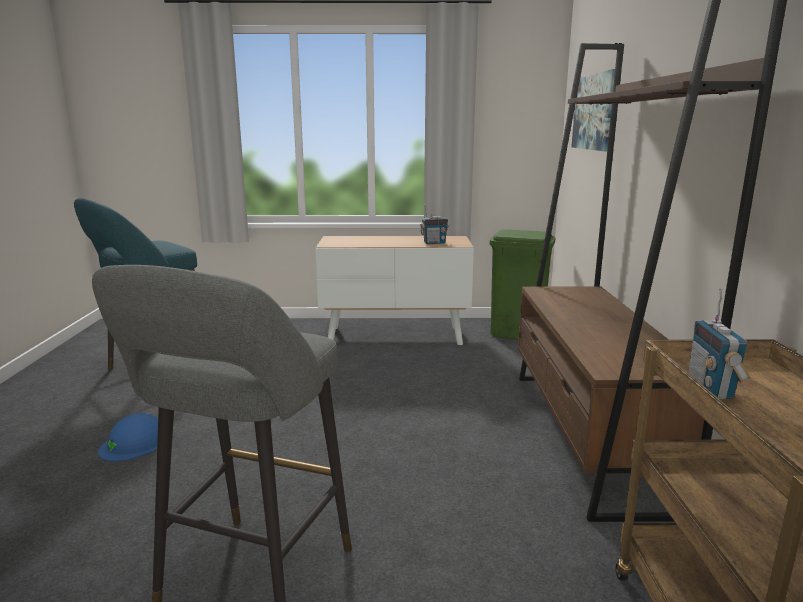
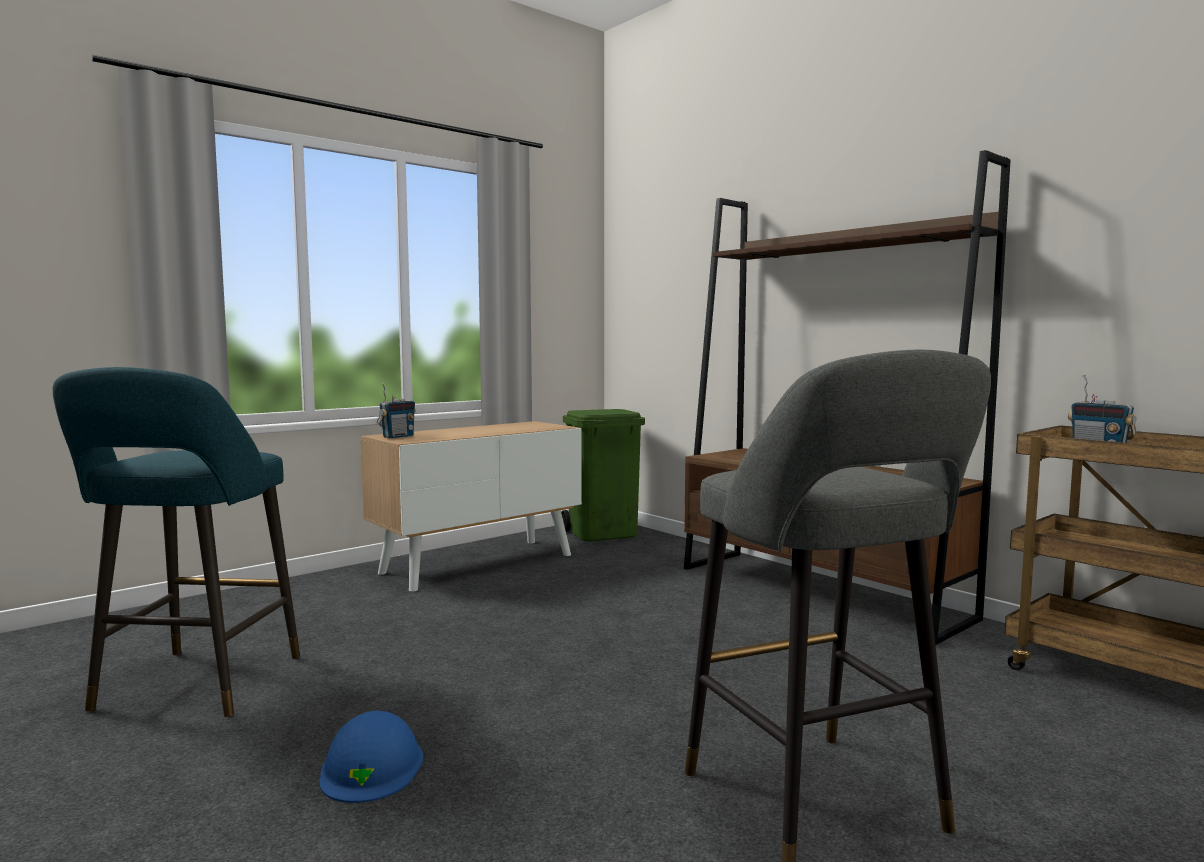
camera: 40 degrees left, 10 degrees down
(434, 243) = (528, 428): radio -> radio (398, 437)
(596, 112) = (687, 272): picture -> none

